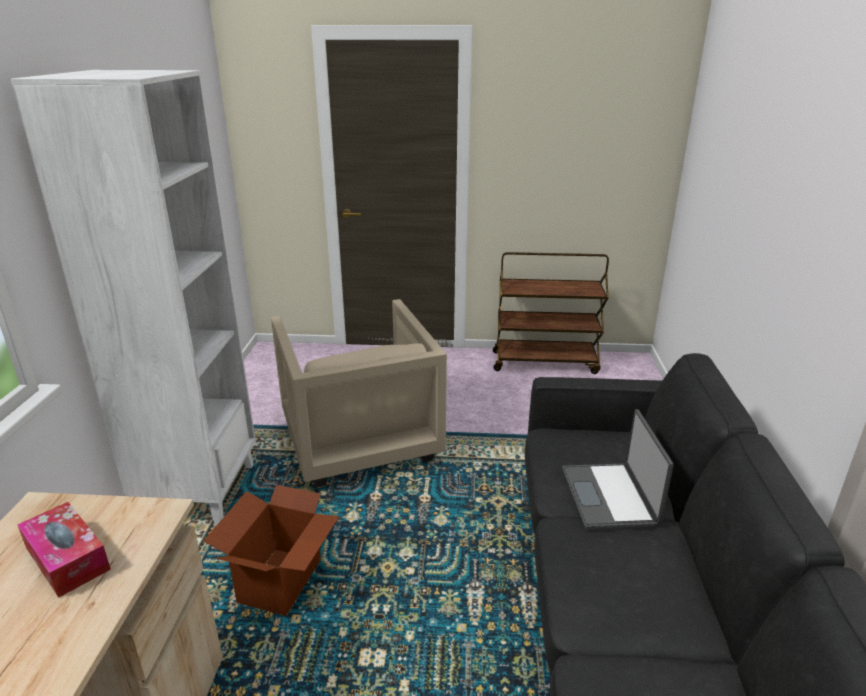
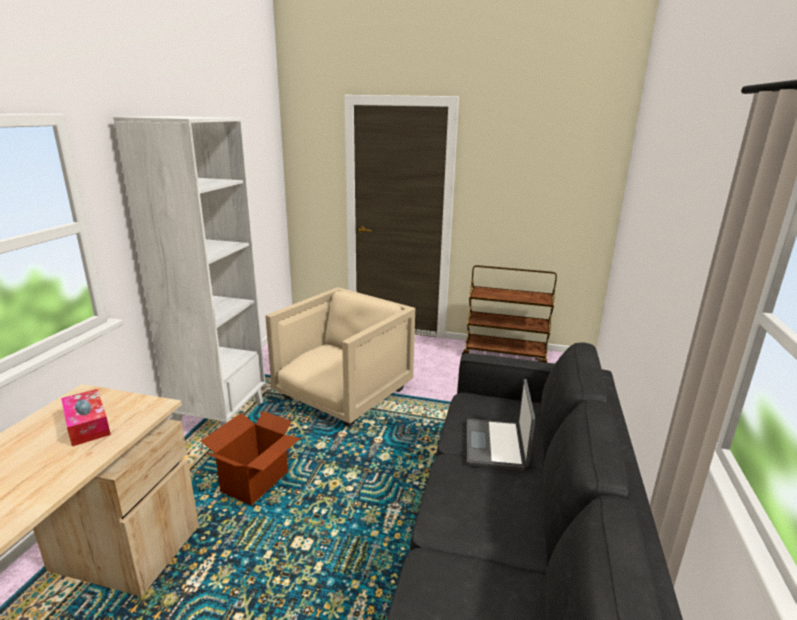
camera: 10 degrees right, 5 degrees down
(359, 440) = (343, 394): beige armchair -> beige armchair turned 135 degrees counterclockwise

